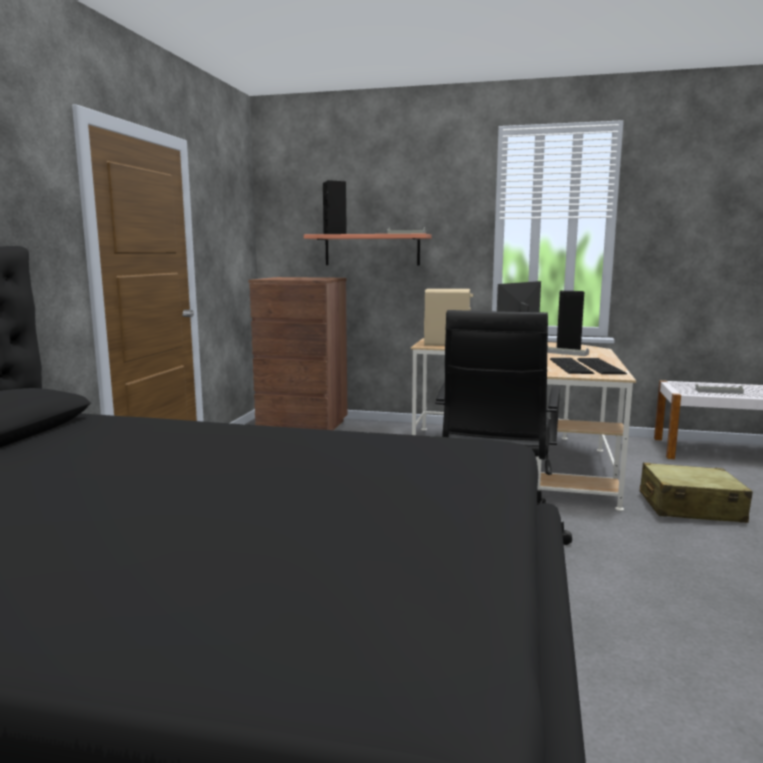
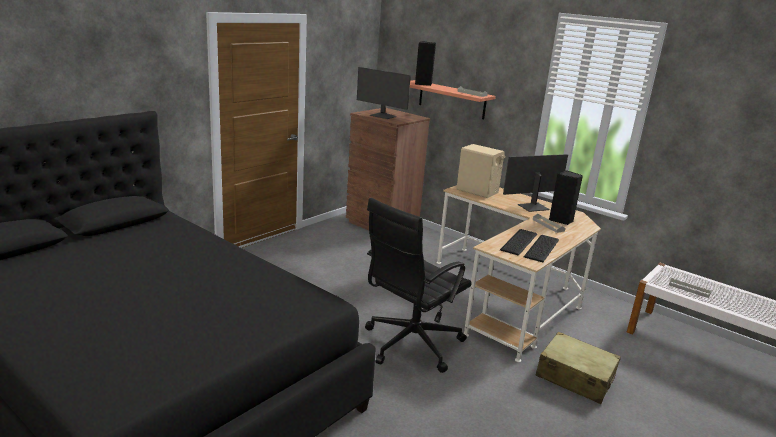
camera: 25 degrees right, 10 degrees up
(292, 278) = (382, 116): none -> monitor

